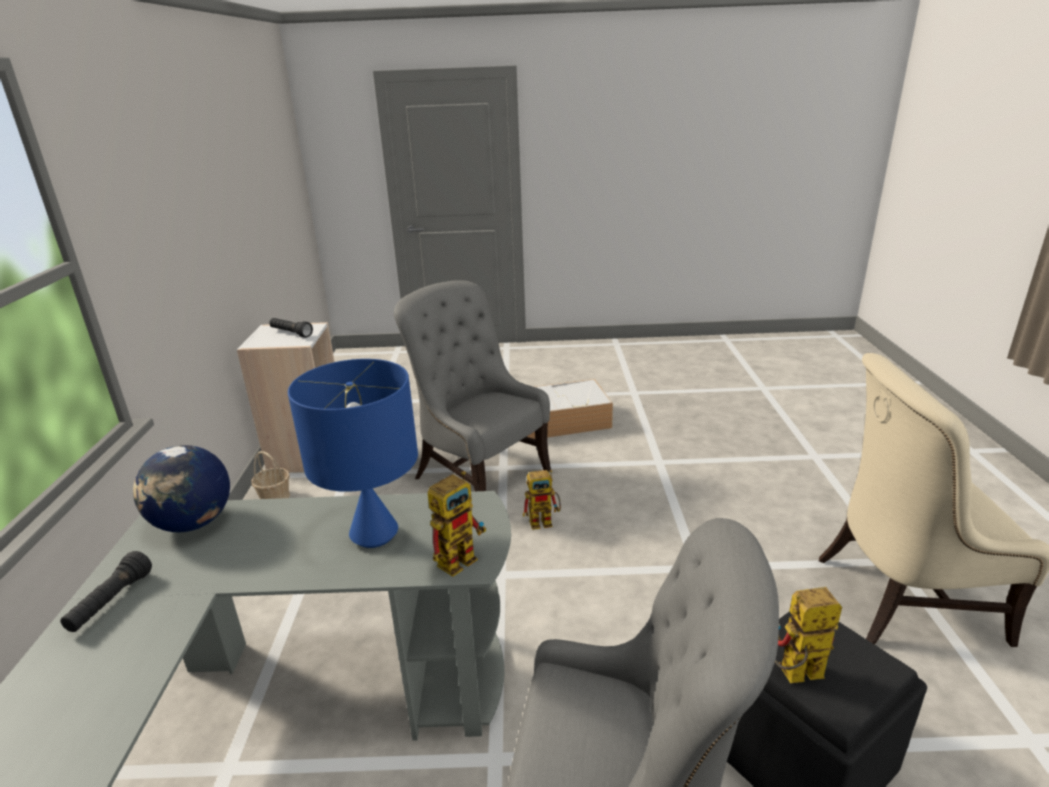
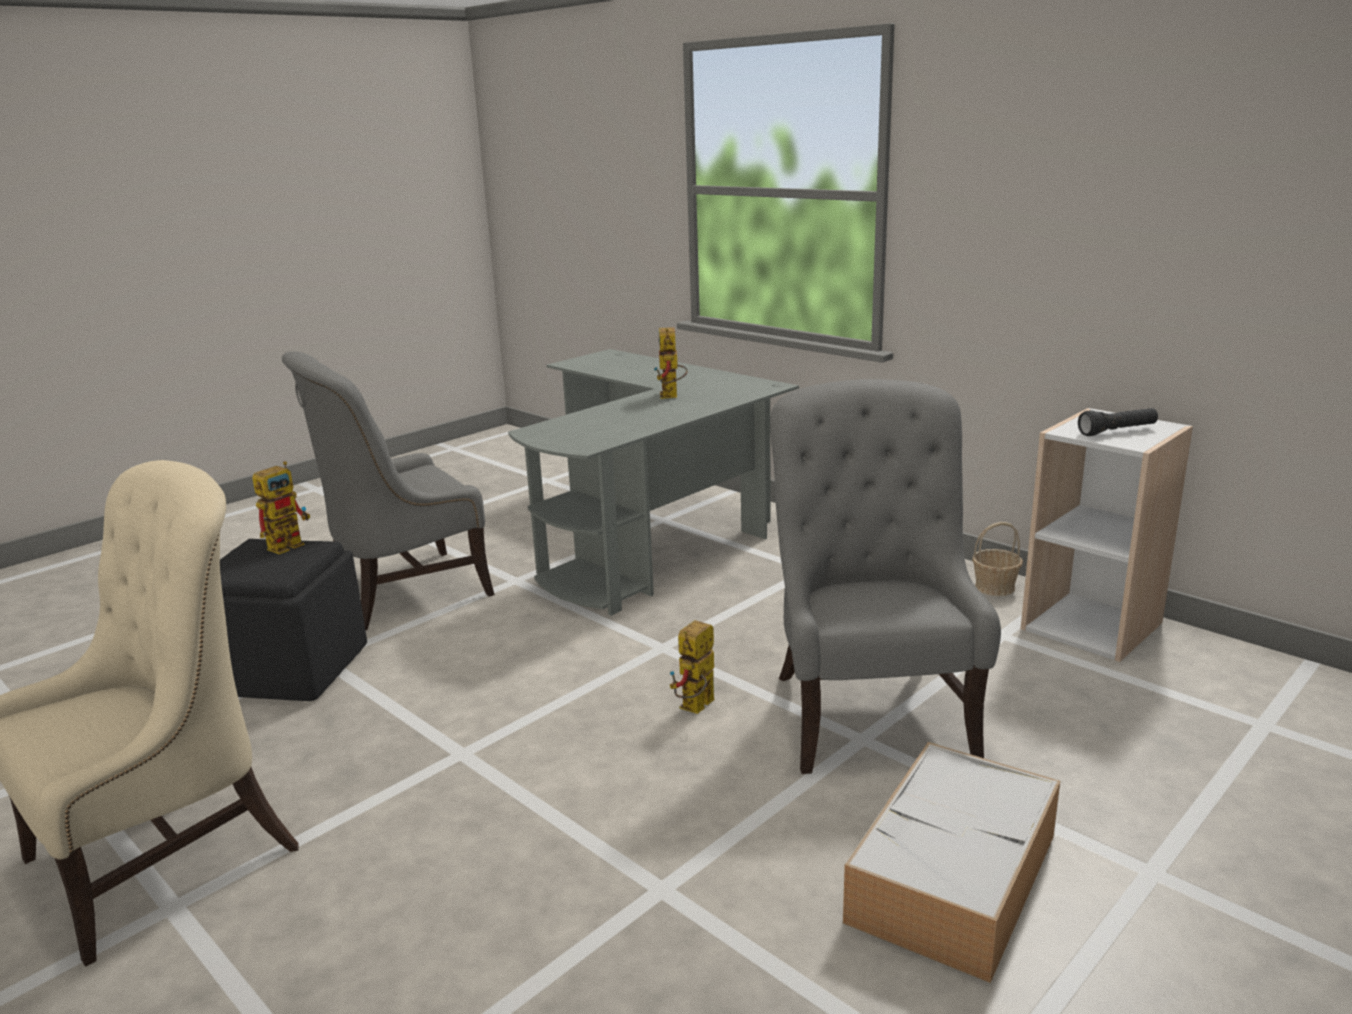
camera: 135 degrees right, 5 degrees down
(111, 602) = (695, 374): black flashlight -> none
(193, 523) = (743, 390): globe -> none
(374, 536) = (621, 419): blue table lamp -> none
(461, 556) = (546, 431): toy robot -> toy robot (671, 396)
(479, 474) = (869, 714): grey chair -> grey chair turned 90 degrees counterclockwise

